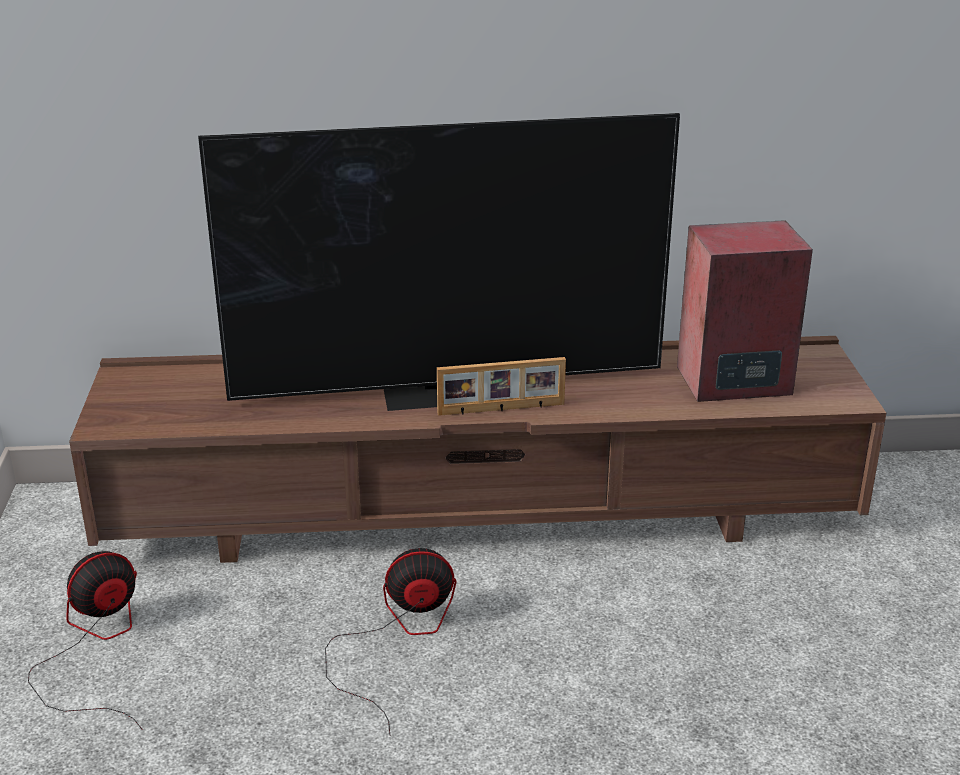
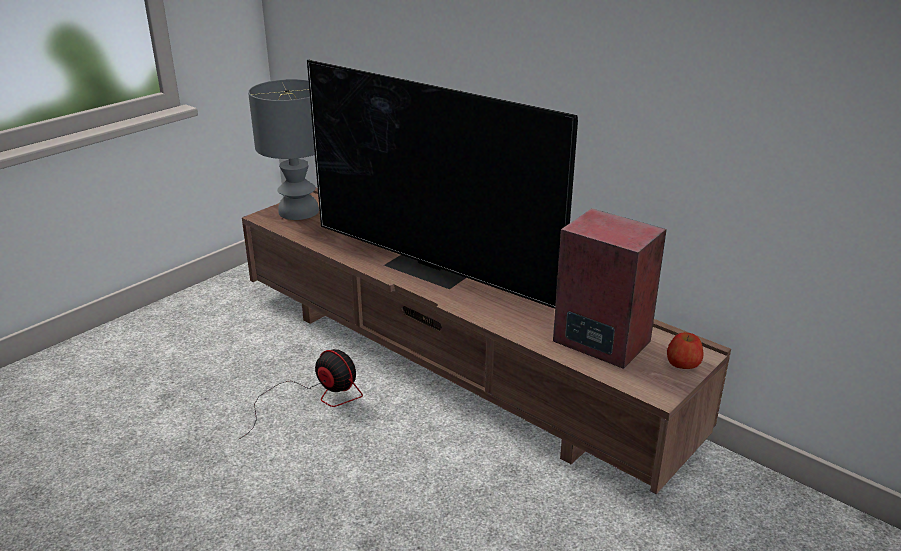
camera: 45 degrees right, 0 degrees up
(96, 646) = (206, 328): fan -> none
(139, 398) = (298, 211): none -> grey table lamp
(501, 409) = (436, 291): picture frame -> none
(823, 367) = (682, 363): none -> apple

